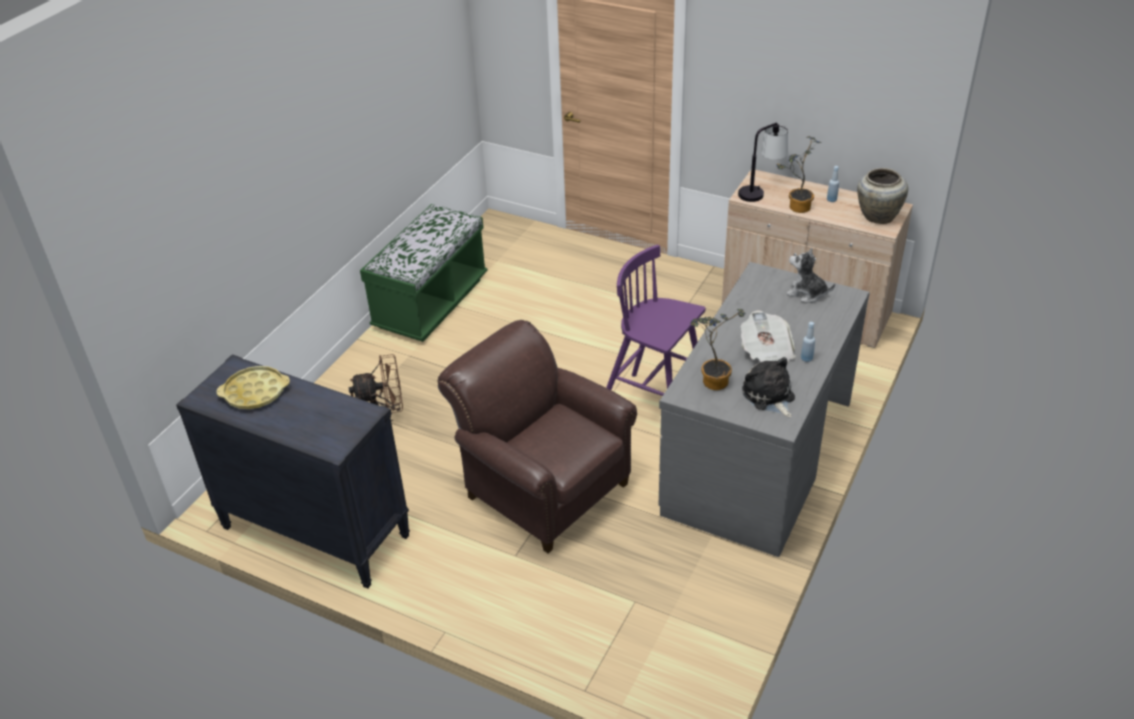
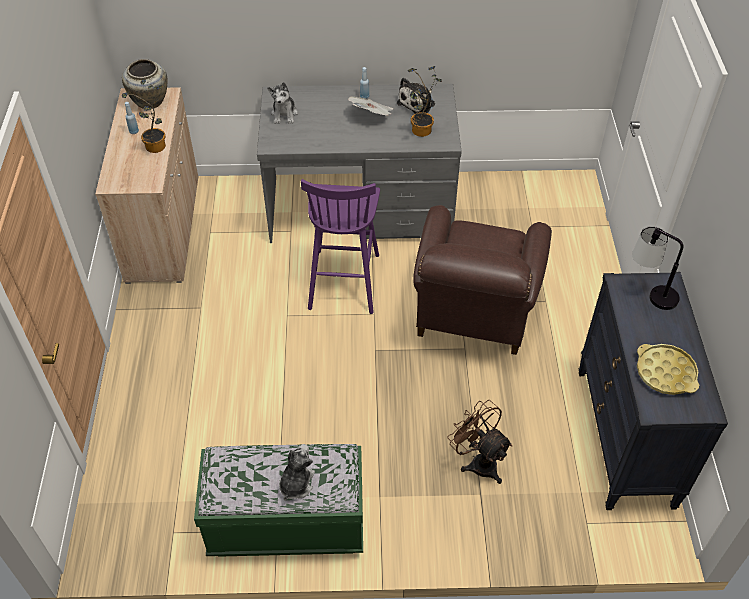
camera: 120 degrees left, 10 degrees up
(410, 244) = (296, 483): none -> plush toy
(760, 191) = (137, 176): table lamp -> table lamp (650, 293)

